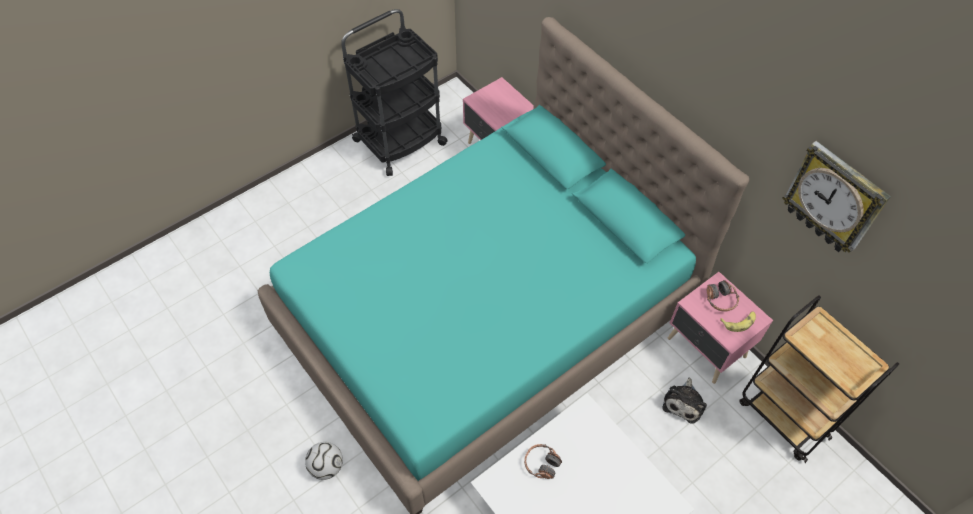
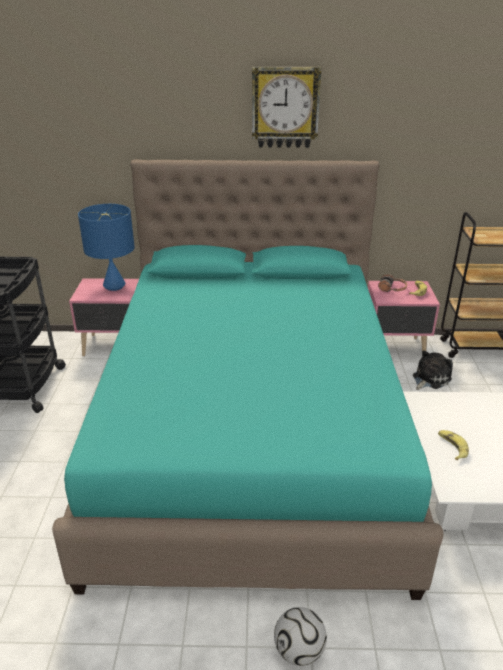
camera: 50 degrees left, 25 degrees down
(510, 106) = (114, 286): none -> blue table lamp
(541, 464) = (452, 447): headphones -> banana
(684, 402) = (429, 378): plush toy -> plush toy turned 105 degrees counterclockwise
(834, 199) = (442, 128): wall clock -> wall clock (285, 107)

